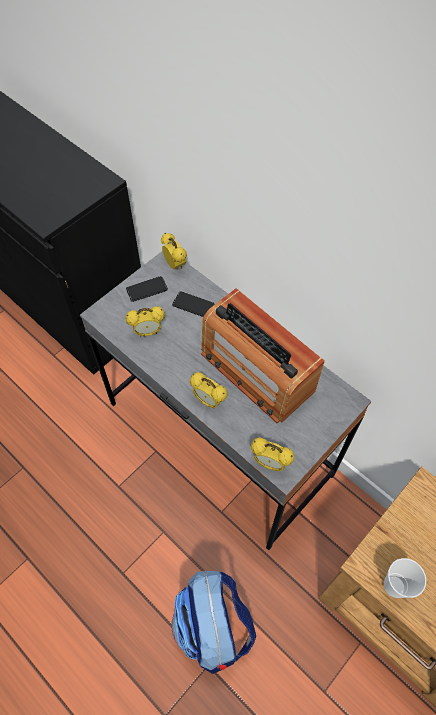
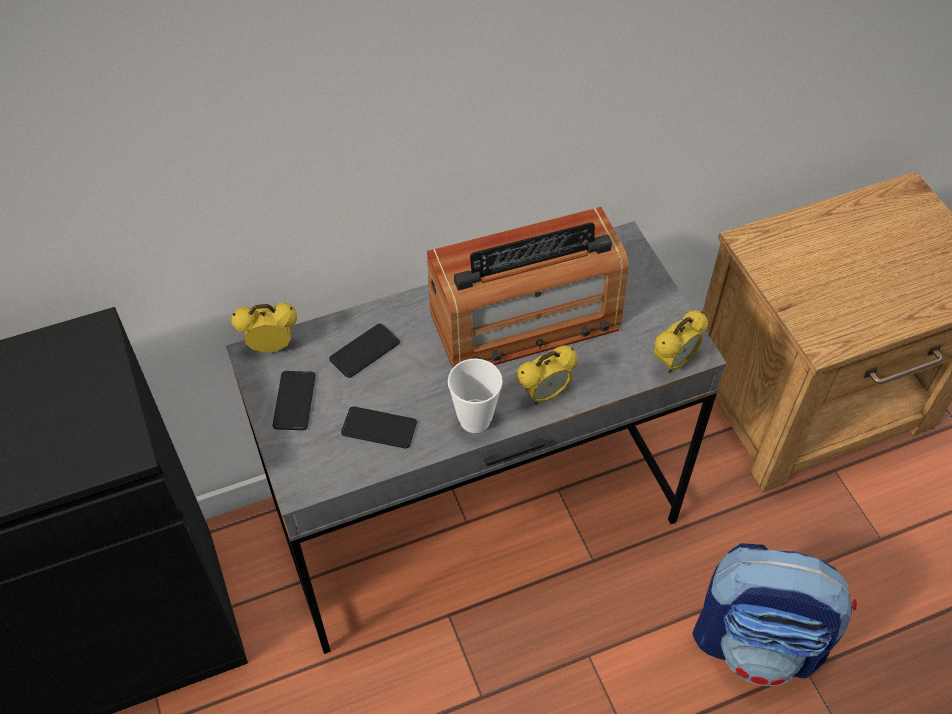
camera: 65 degrees left, 5 degrees down
(148, 332) = (379, 428): alarm clock -> phone
(394, 586) = (858, 328): cup -> cup (475, 420)

